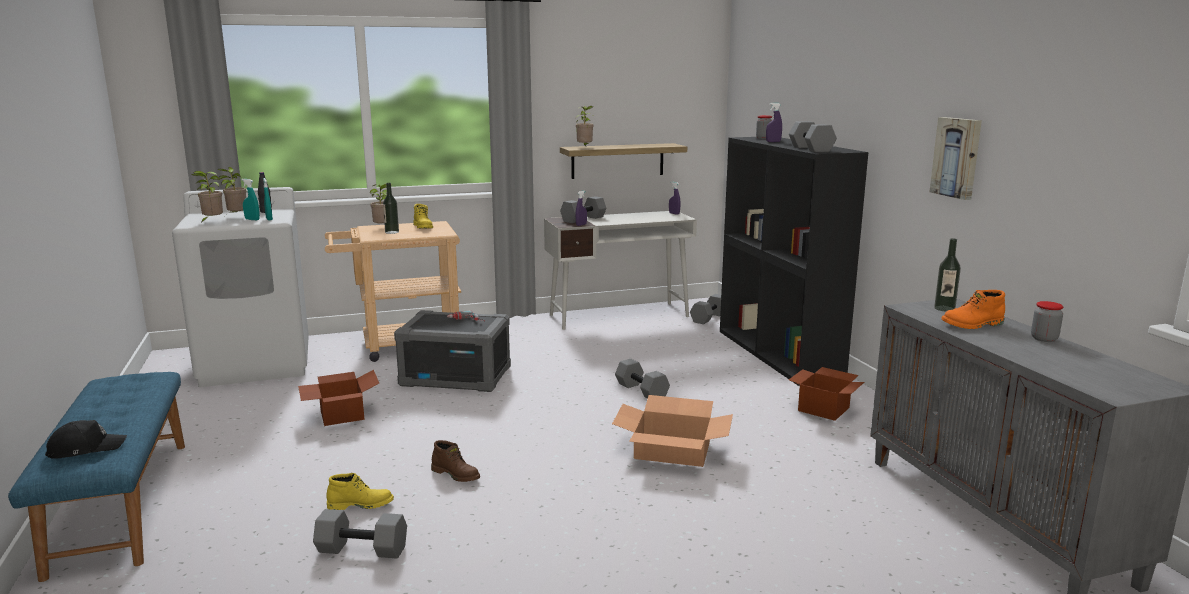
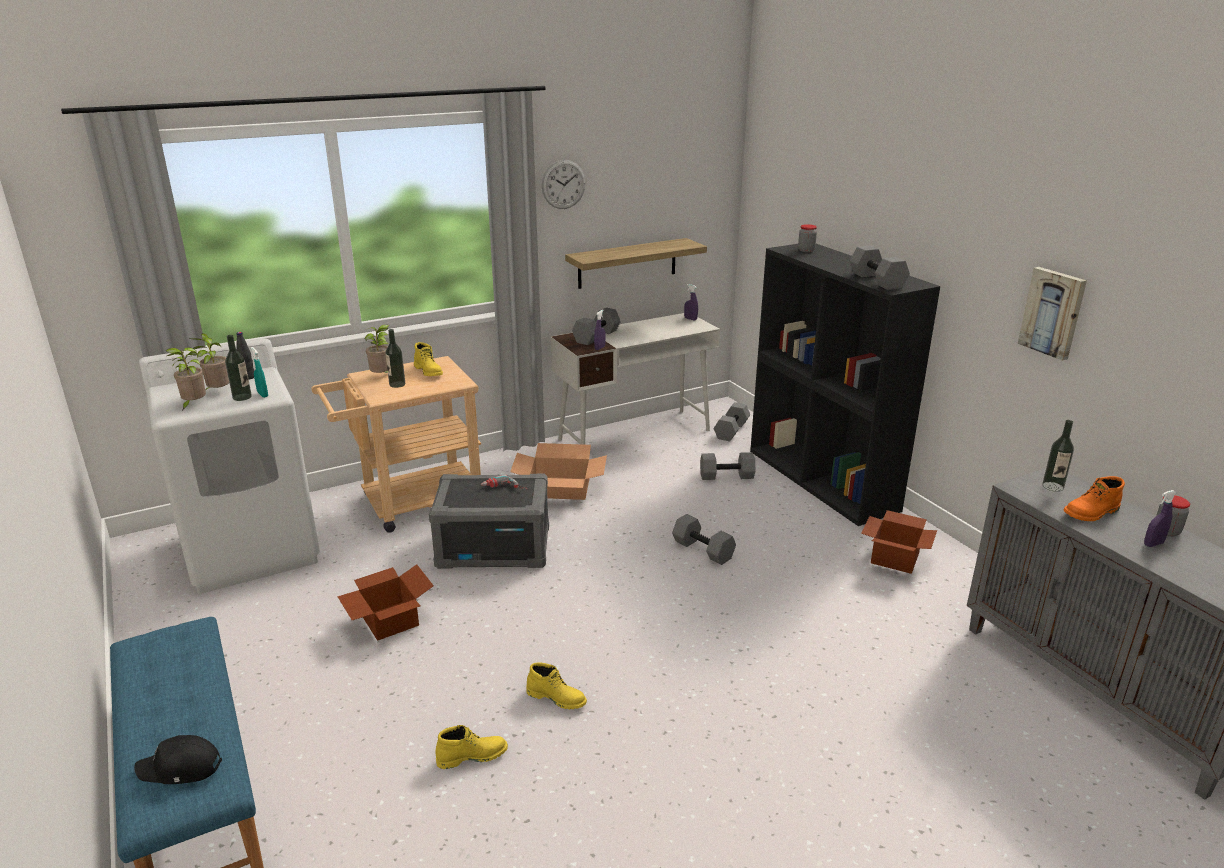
camera: 10 degrees left, 10 degrees up
(86, 448) = (180, 768): black cap -> black cap turned 150 degrees counterclockwise
(252, 219) = (242, 397): turquoise spray bottle -> bottle
(363, 549) = (503, 820): grey dumbbell -> grey dumbbell (727, 476)
(456, 474) = (557, 698): brown boot -> yellow boot
(559, 85) = (563, 184): none -> wall clock
(585, 148) = (596, 256): potted plant -> none
(672, 450) = (767, 635): cardboard box -> cardboard box (560, 488)
(773, 142) = (823, 260): purple spray bottle -> purple spray bottle (1153, 544)

